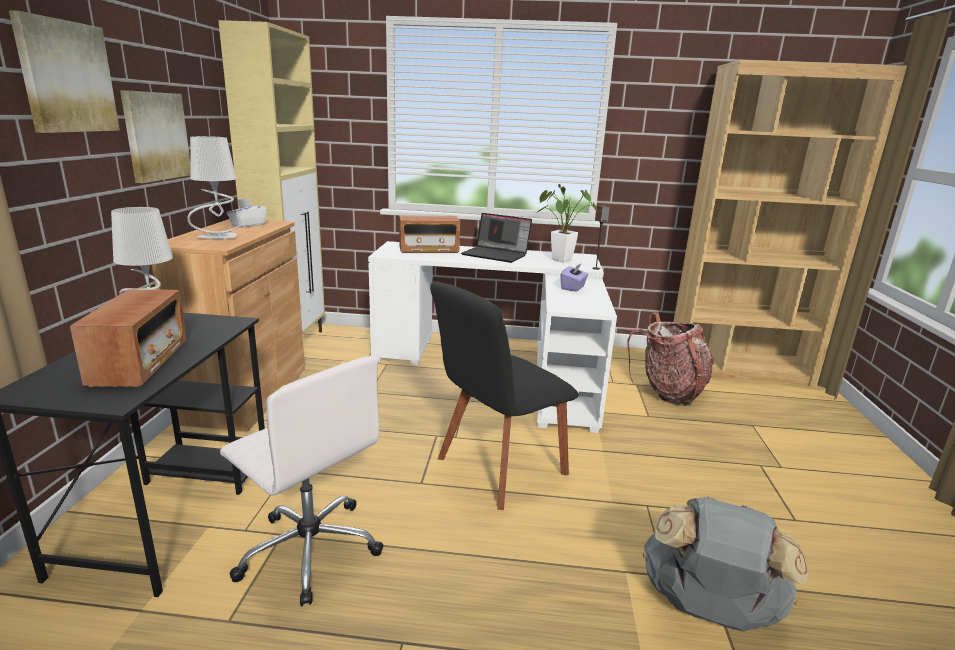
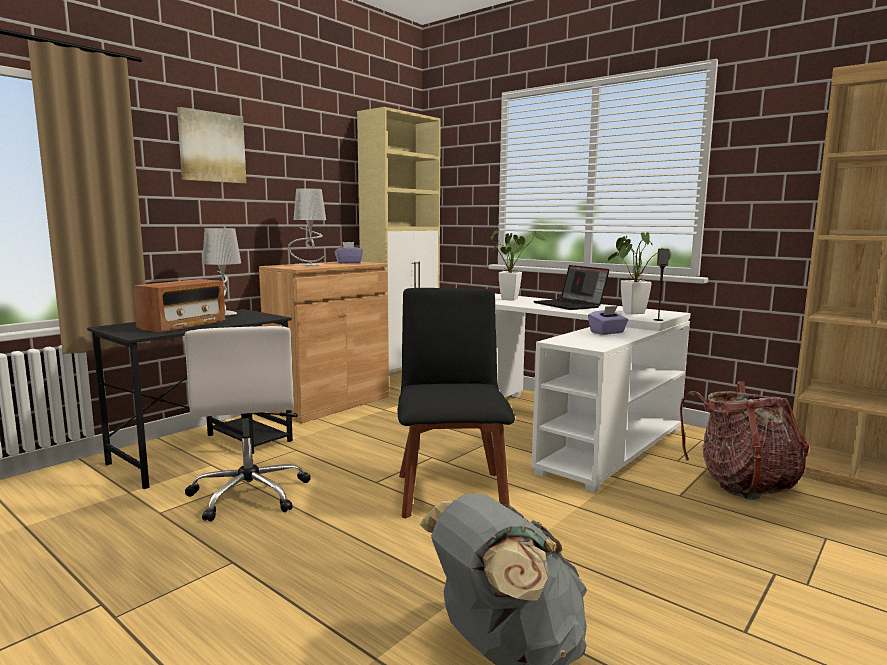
camera: 35 degrees right, 10 degrees down
(155, 136) = (282, 191): picture -> none
(248, 225) = (348, 263): white tissue box -> purple tissue box
(429, 250) = (511, 299): radio -> potted plant
(497, 469) = (451, 491): black chair -> black chair turned 90 degrees clockwise

